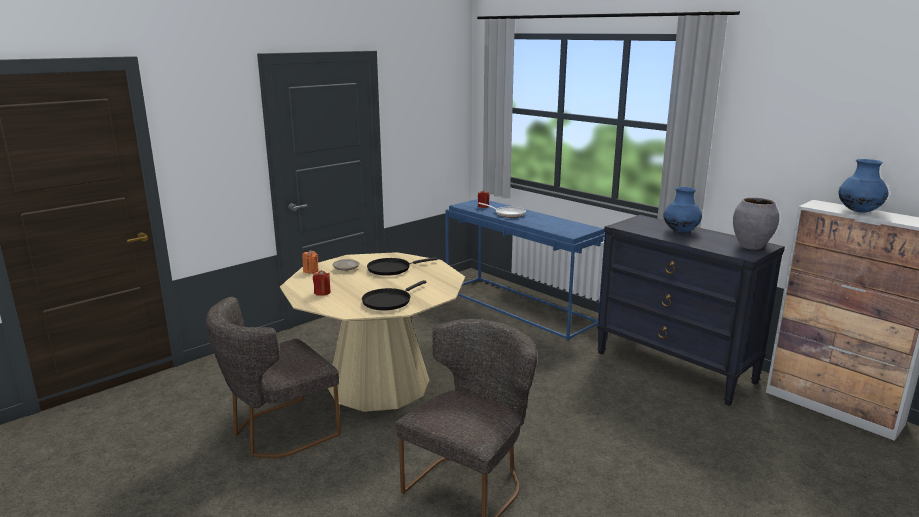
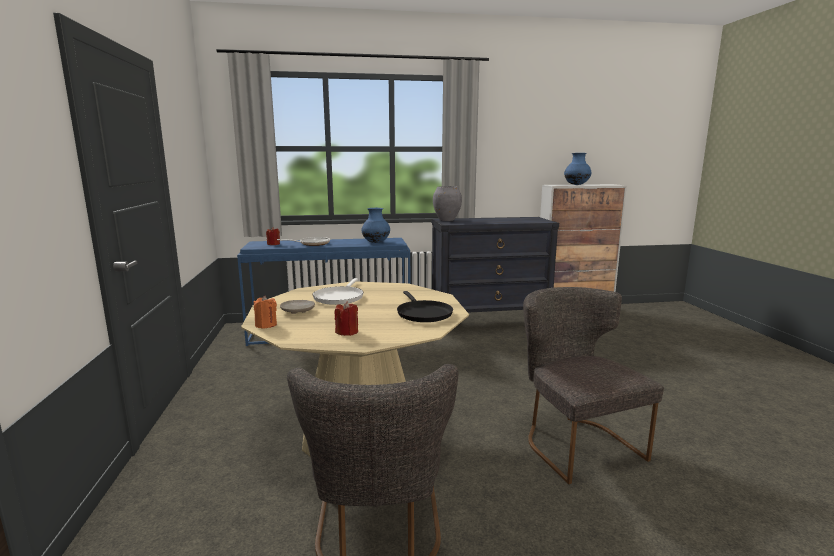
camera: 55 degrees left, 5 degrees down
(391, 269) = (339, 297): black frying pan -> white frying pan
(680, 231) = (483, 220): blue vase -> blue vase (376, 242)
(750, 246) = (531, 219): grey vase -> grey vase (446, 220)

